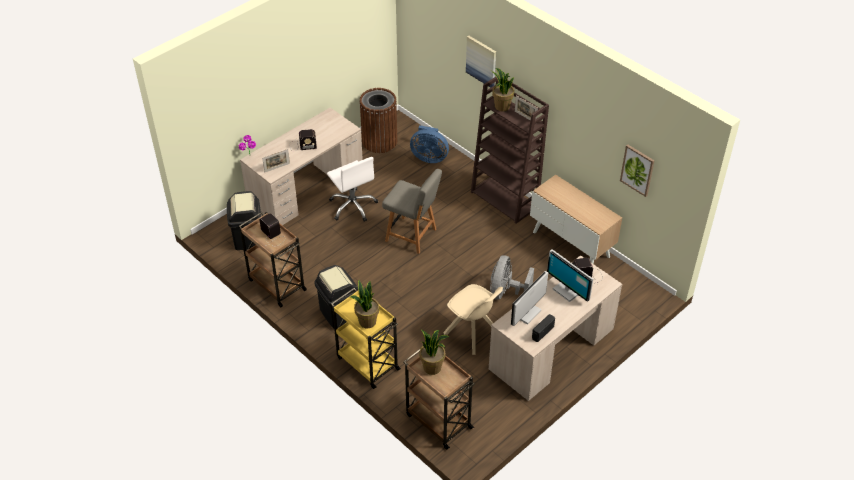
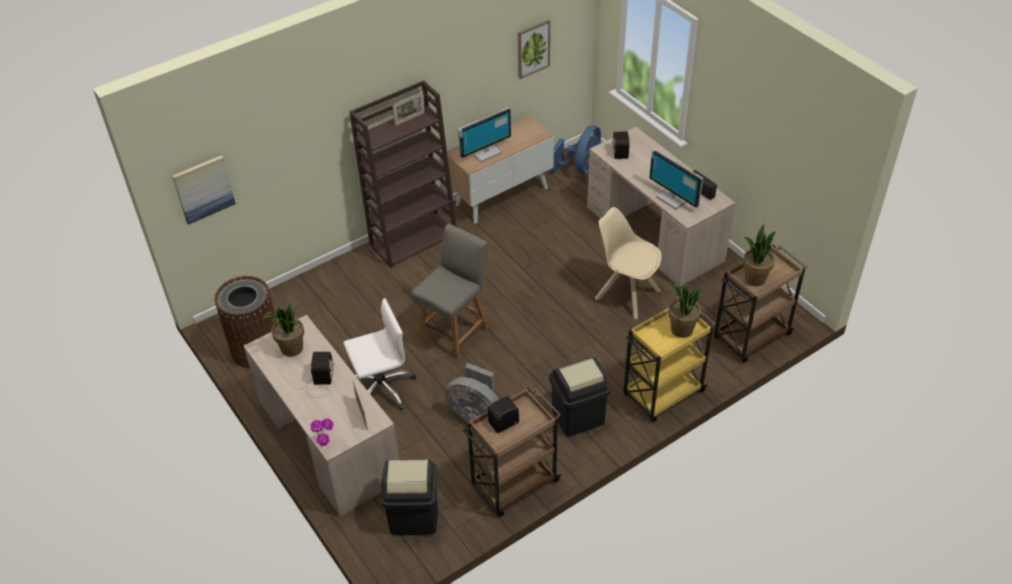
camera: 80 degrees left, 0 degrees up
(429, 157) = (310, 300): blue fan -> blue fan (580, 168)
(472, 333) = (626, 293): beige chair -> beige chair turned 105 degrees counterclockwise
(481, 61) = (314, 123): picture -> picture (203, 189)
(502, 106) = (382, 135): potted plant -> potted plant (292, 349)
(505, 292) = (566, 258): grey fan -> grey fan (476, 414)
(567, 290) = (641, 165): monitor -> monitor (485, 152)

